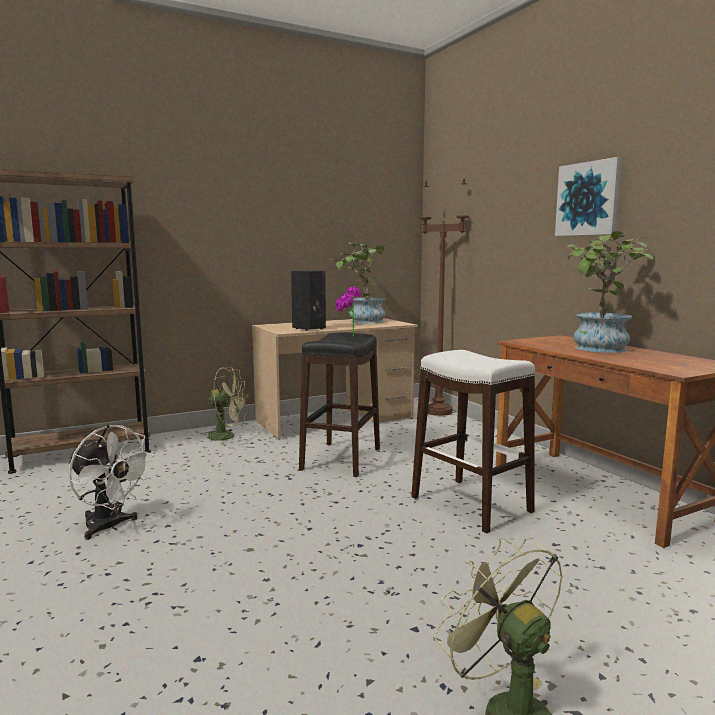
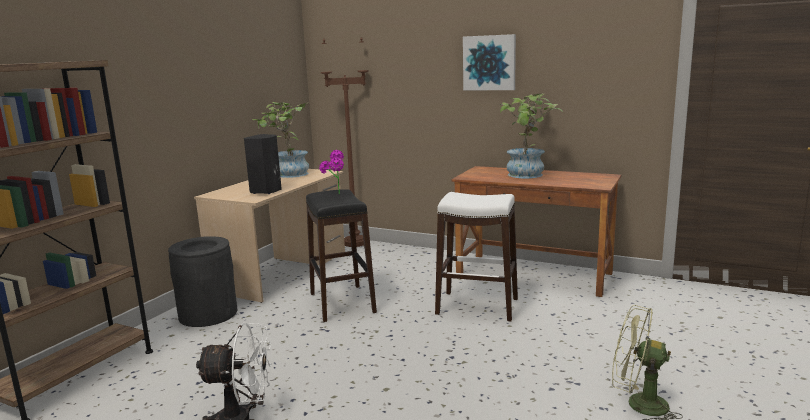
camera: 35 degrees left, 5 degrees up
(227, 437) = (208, 314): green fan -> black trash can

